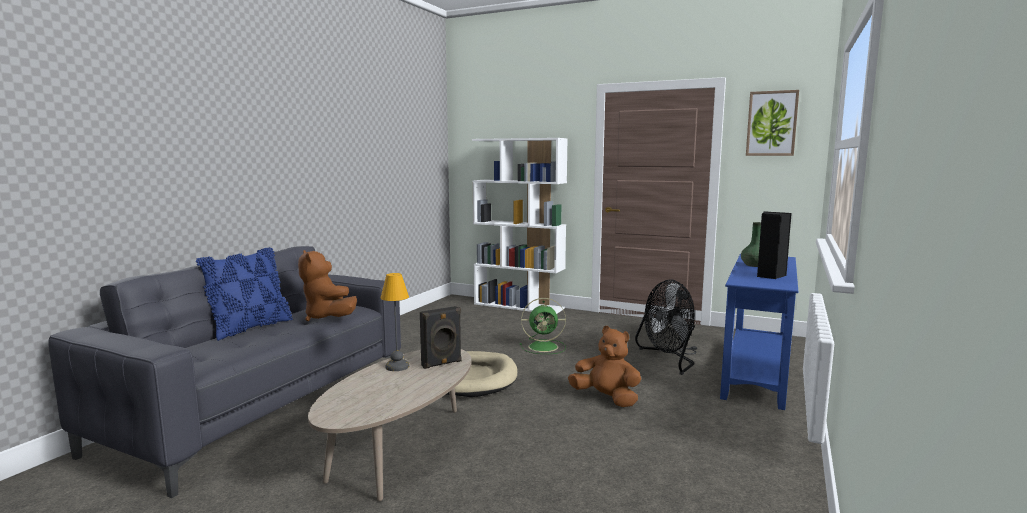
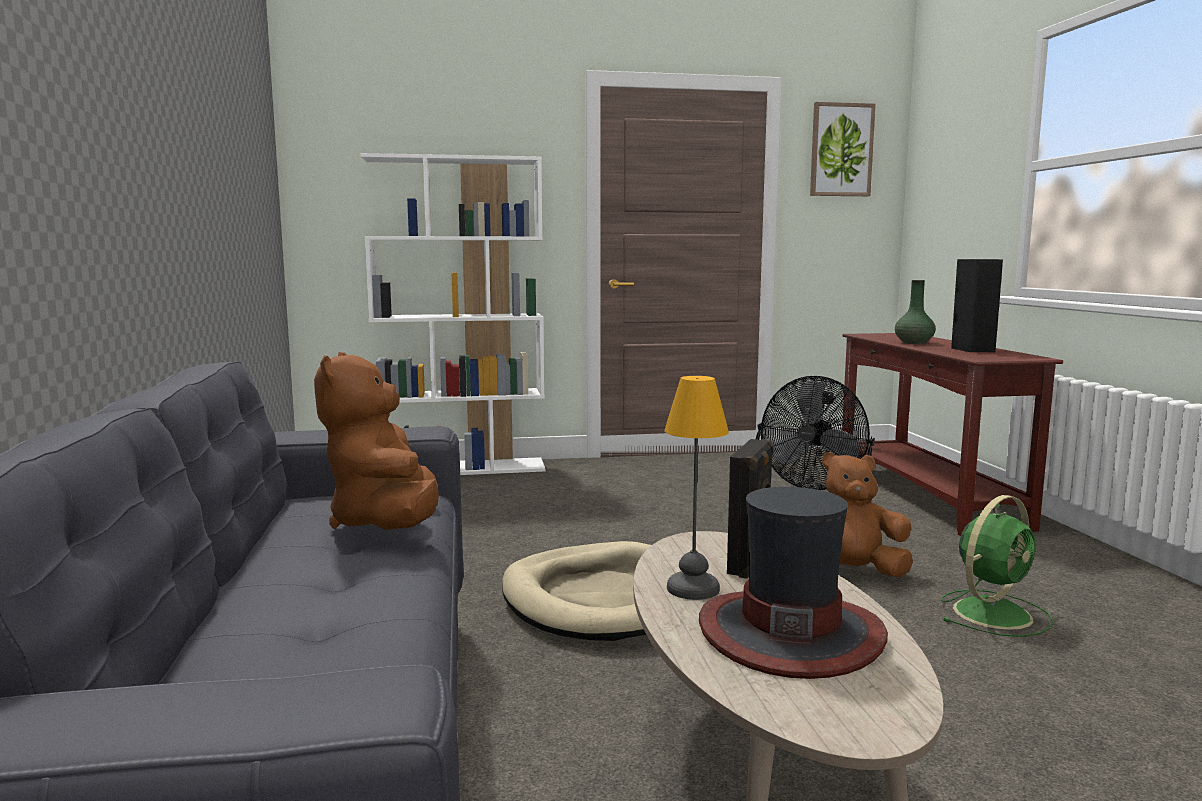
camera: 35 degrees left, 0 degrees up
(250, 328) = (238, 588): blue pillow -> none
(327, 317) = (387, 524): brown plush toy -> brown plush toy turned 60 degrees clockwise
(388, 389) = (790, 632): none -> hat
(544, 347) = (623, 521): green fan -> green fan (994, 613)
(756, 373) = (928, 495): blue console table -> brown console table

